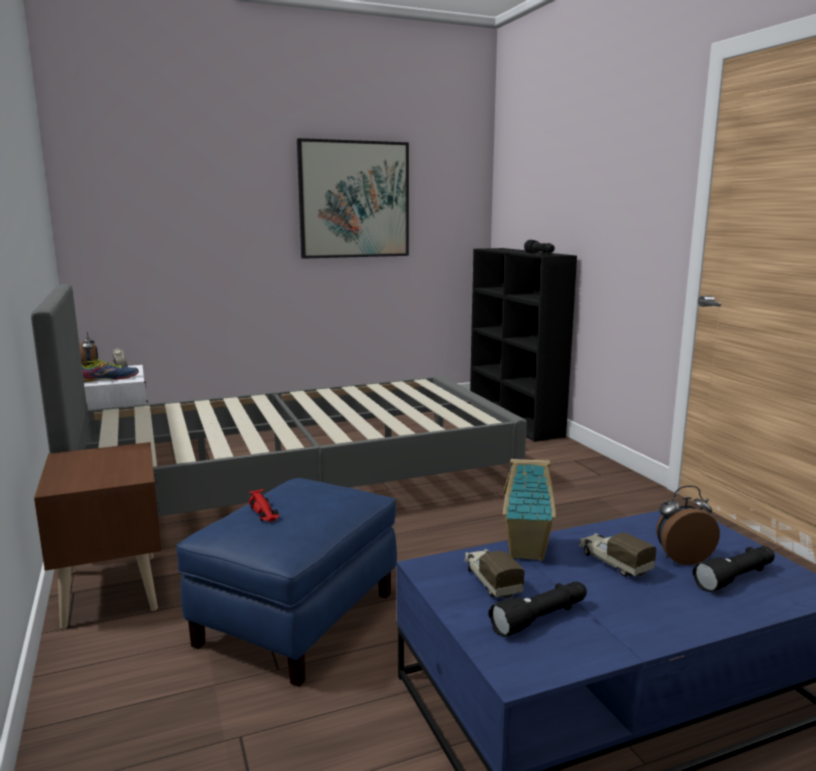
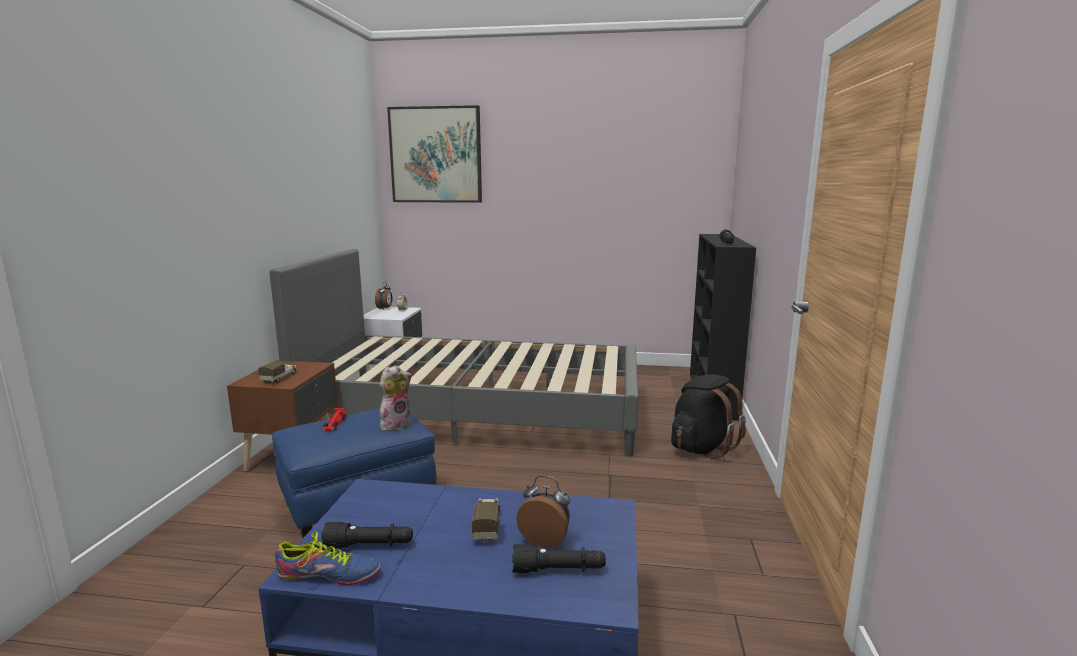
camera: 30 degrees right, 0 degrees up
(108, 379) = (385, 315): shoe -> shoe (329, 574)
(343, 496) = (395, 425): none -> plush toy
(354, 200) = (597, 188): picture -> picture (436, 155)
(491, 581) = (384, 510): toy truck -> toy truck (280, 378)
(527, 552) = (443, 498): toy house -> none
(566, 467) = (702, 447): none -> black backpack

